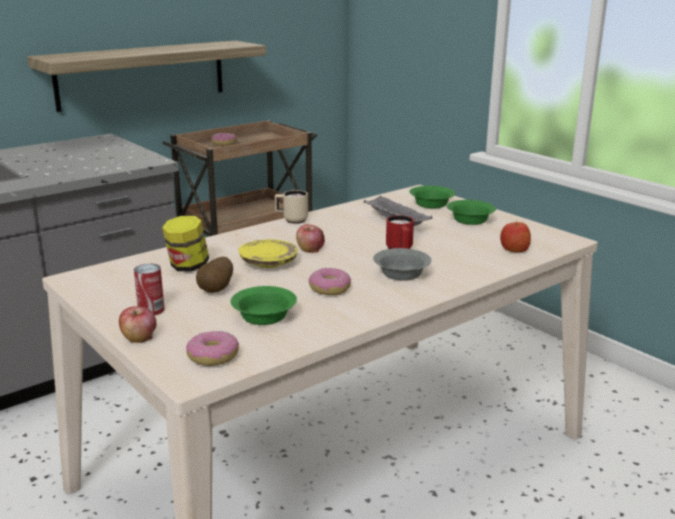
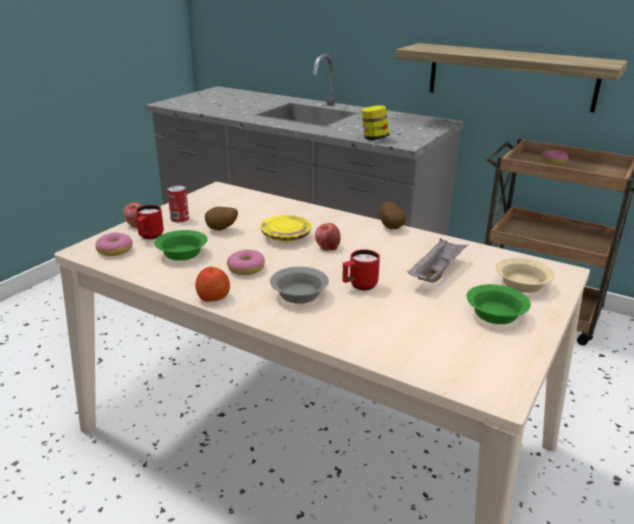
camera: 70 degrees right, 5 degrees up
(187, 266) = (259, 213): jar -> jar (374, 138)
(193, 332) = (149, 237): none -> red mug
(291, 220) = (392, 227): beige mug -> potato
(431, 205) = (520, 285): green bowl -> beige bowl
(514, 249) = (422, 353): apple -> apple (213, 297)

